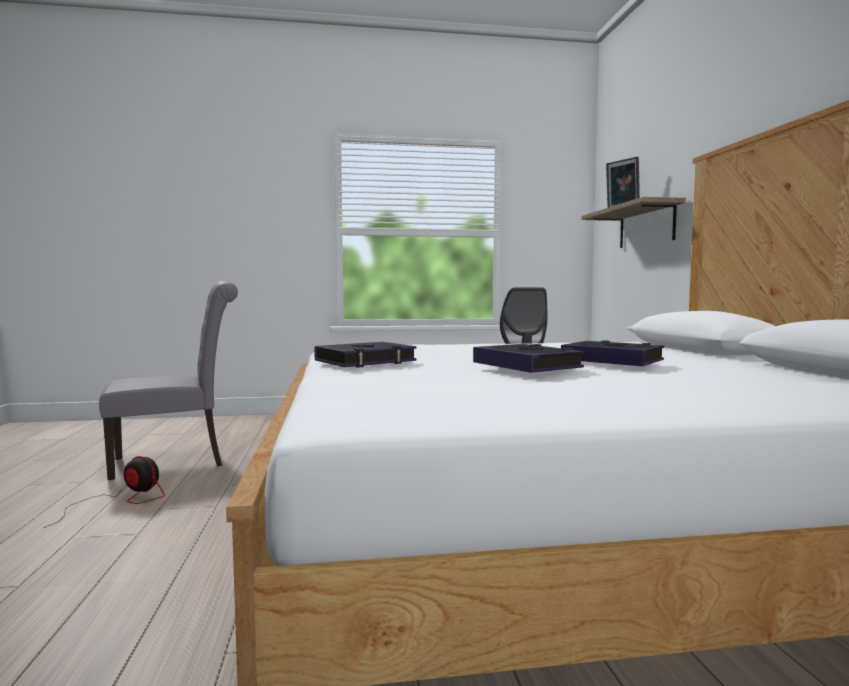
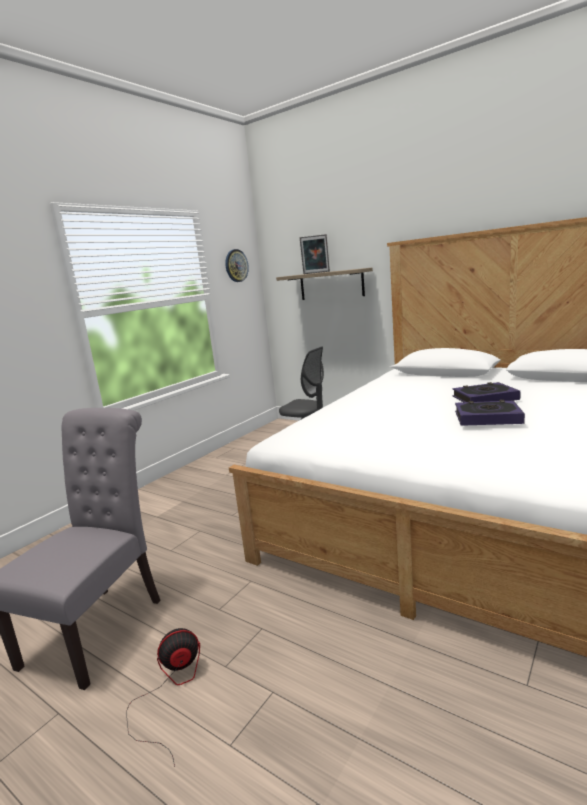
camera: 45 degrees left, 10 degrees up
(365, 361) = (404, 449): book -> none
(550, 204) = (236, 265): none -> wall clock

